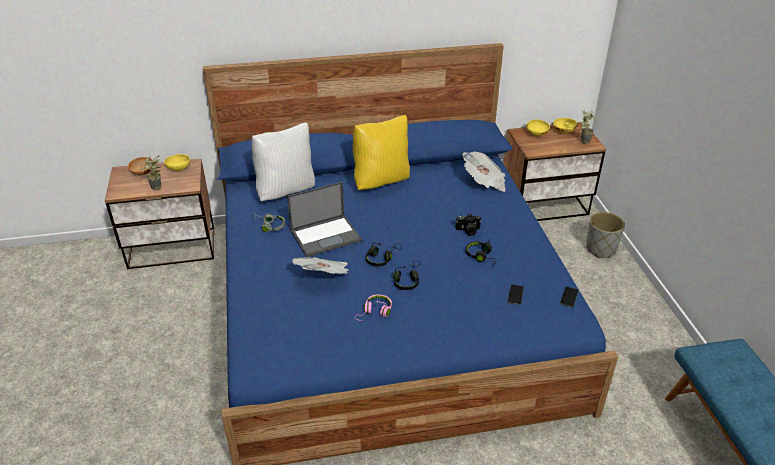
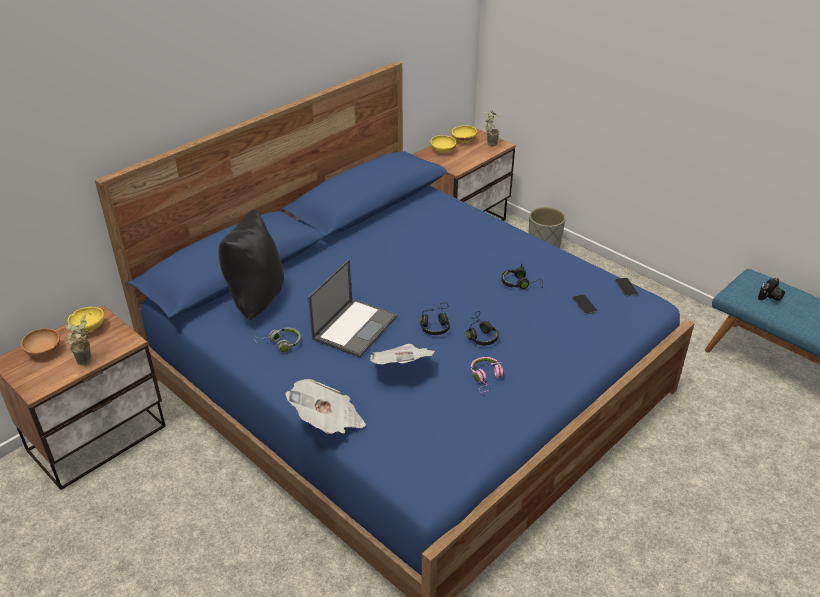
camera: 35 degrees left, 0 degrees up
(286, 191) = (255, 300): white pillow -> black pillow
(381, 181) = (346, 250): yellow pillow -> none
(468, 231) = (483, 265): camera -> camera (770, 297)
(484, 182) = (446, 214): newspaper -> newspaper (328, 421)

